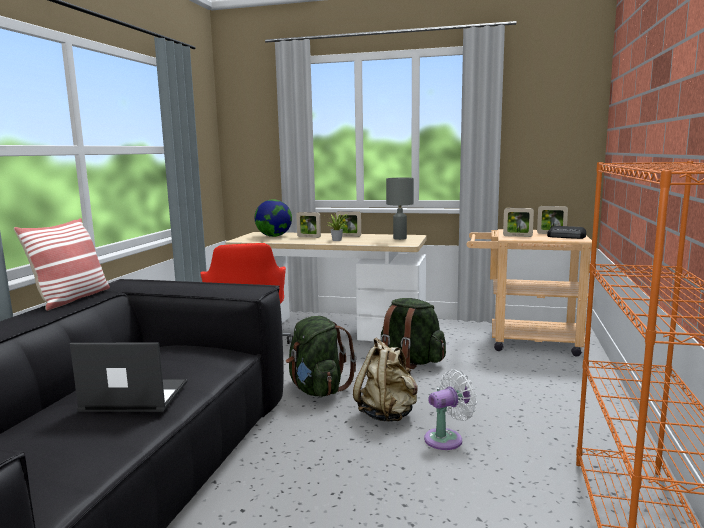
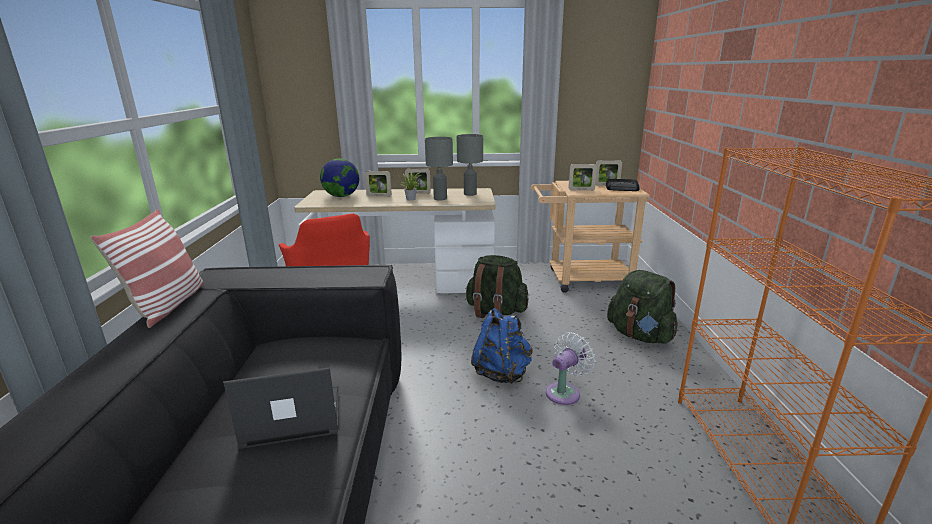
camera: 15 degrees left, 10 degrees up
(317, 389) = (425, 354): green backpack -> green backpack (640, 335)
(366, 240) = (440, 198): none -> grey table lamp
(387, 414) = (502, 373): beige backpack -> blue backpack

